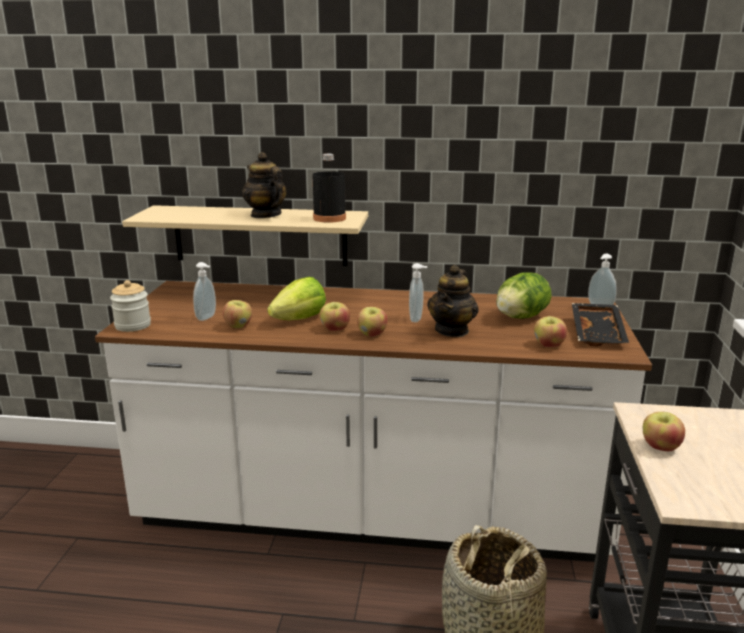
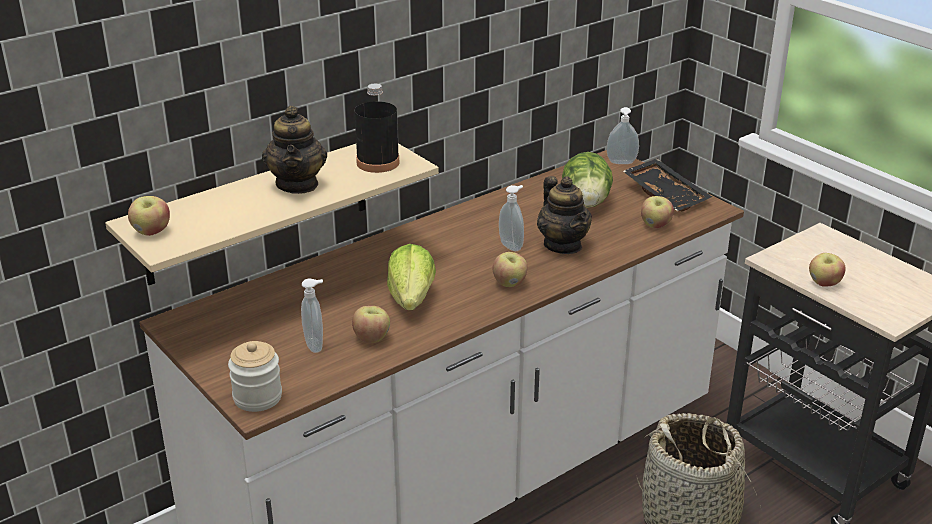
camera: 45 degrees left, 10 degrees up
(265, 215) = (297, 184): teapot -> teapot turned 105 degrees counterclockwise
(335, 329) = (467, 294): apple -> apple (151, 232)

